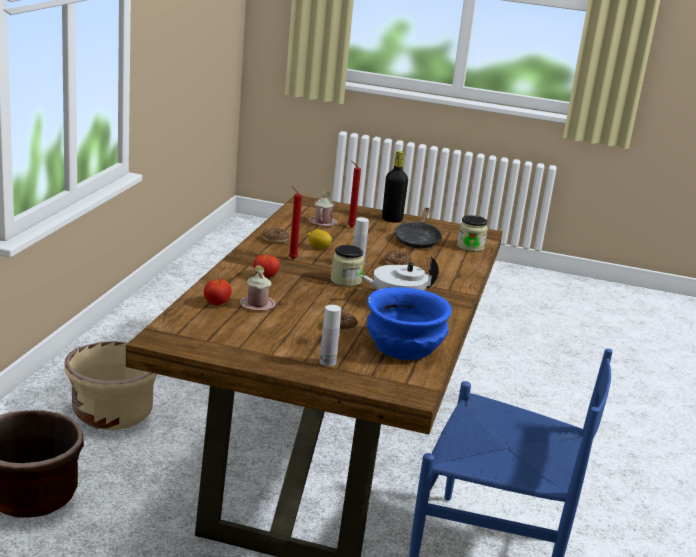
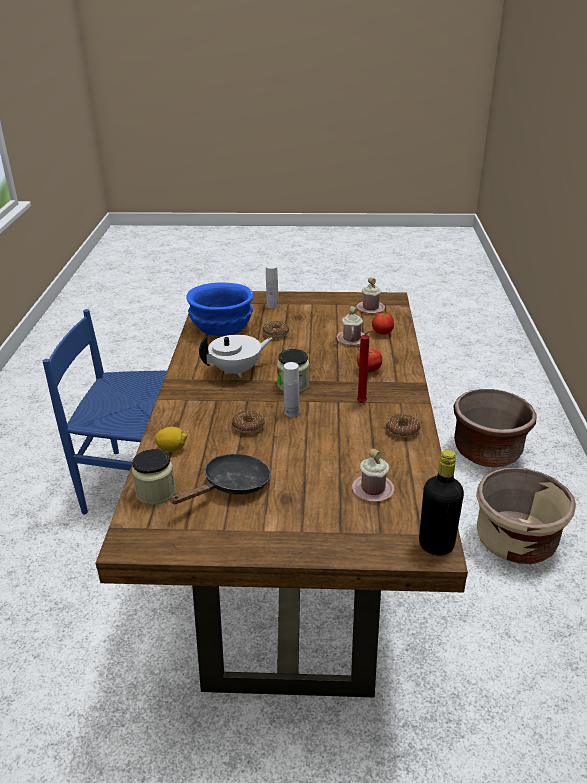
camera: 170 degrees right, 10 degrees up
(200, 332) = (370, 308): none -> pink mug
(318, 248) = (346, 430): lemon -> lemon (172, 448)
(350, 226) = (332, 491): red candle -> none
(392, 219) = (280, 535): black bottle -> black bottle (436, 545)
(417, 240) = (232, 486): black frying pan -> black frying pan turned 45 degrees clockwise

